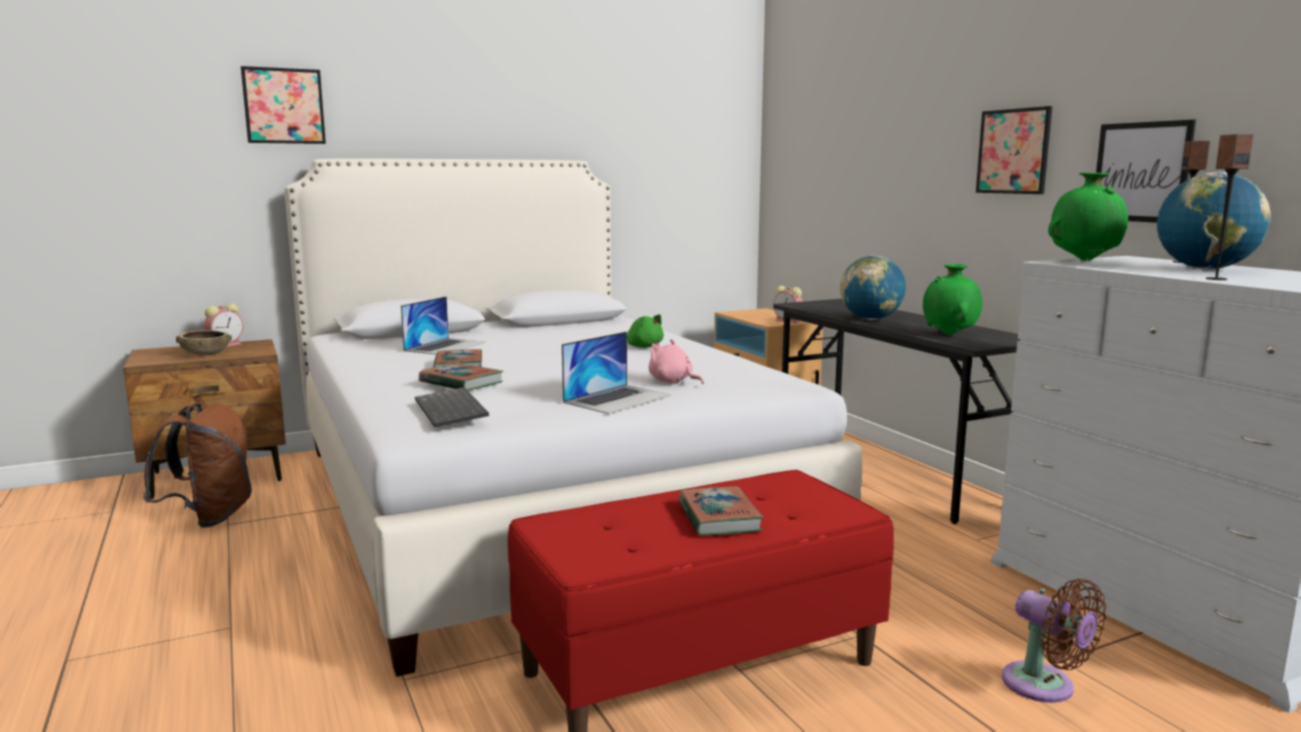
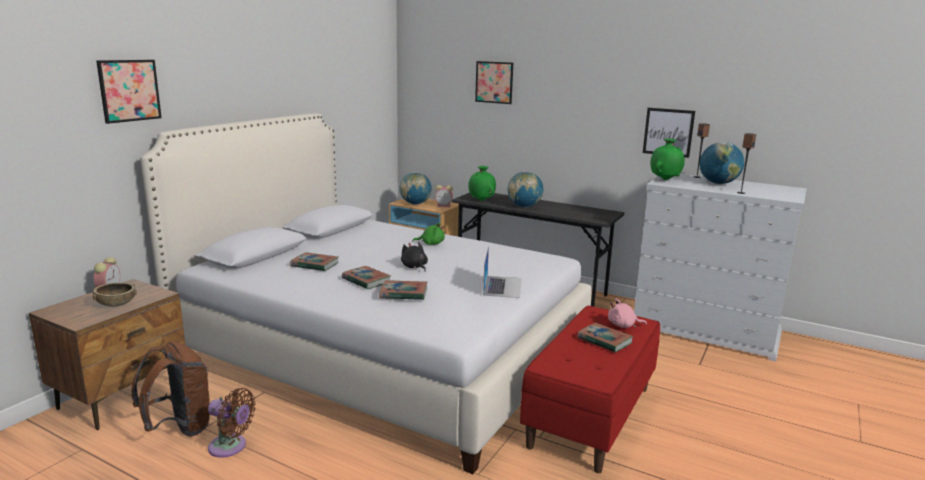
camera: 35 degrees left, 5 degrees up
(445, 346) = (315, 265): laptop -> book
(453, 410) = (447, 315): keyboard -> none
(554, 363) = (414, 267): none -> black plush toy
(672, 382) = (501, 268): pink plush toy -> pink plush toy (623, 325)
(750, 315) = (415, 204): none -> globe
(950, 335) = (578, 214): green vase -> green vase (481, 200)
(1013, 151) = (595, 115): picture -> picture (494, 82)
(1044, 687) = (707, 378): brown fan -> brown fan (230, 447)

